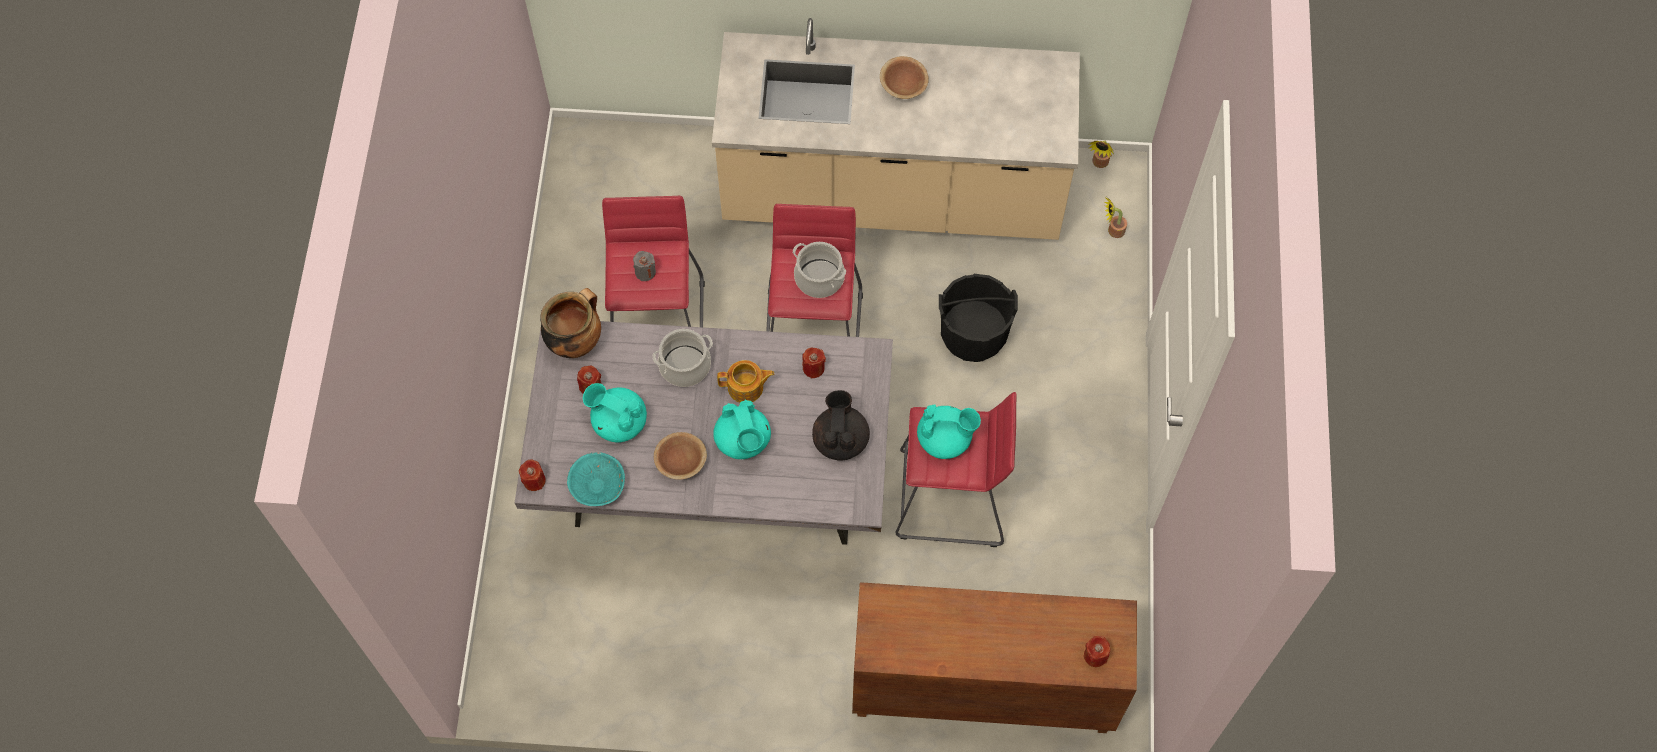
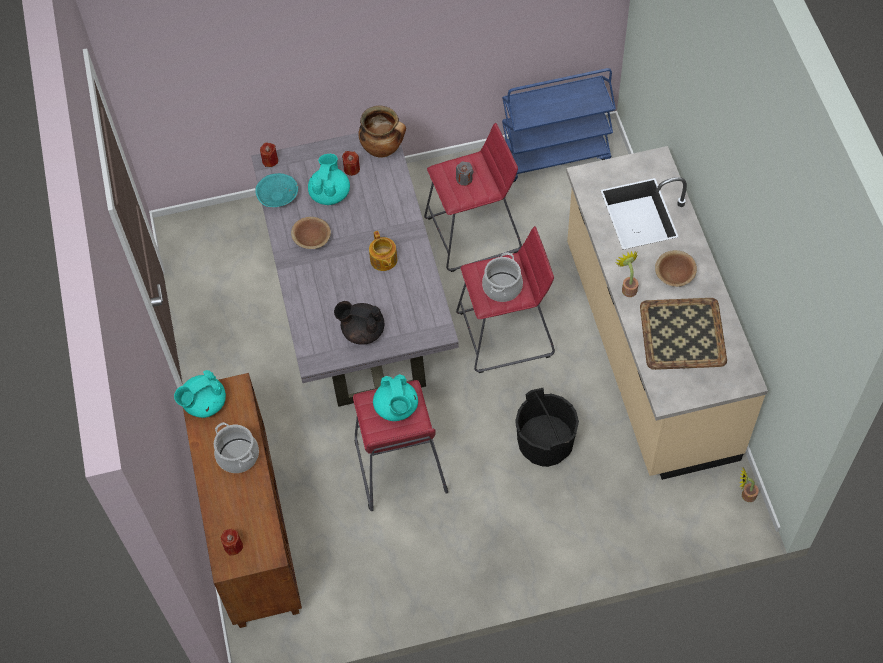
camera: 75 degrees right, 5 degrees down
(578, 197) = (555, 154): none -> blue cart
(685, 366) = (387, 218): cooking pot -> cooking pot (237, 455)
(743, 441) = (340, 271): turquoise teapot -> turquoise teapot (204, 404)
(813, 368) = (414, 297): red candle -> none
(840, 439) = (362, 331): black teapot -> black teapot turned 150 degrees counterclockwise
(982, 104) = (681, 333): none -> tray
(1112, 231) = (684, 522): potted plant -> potted plant (627, 288)

